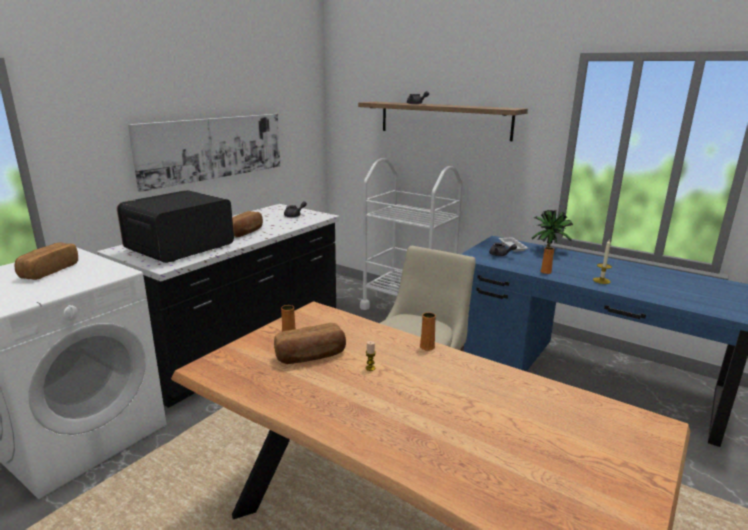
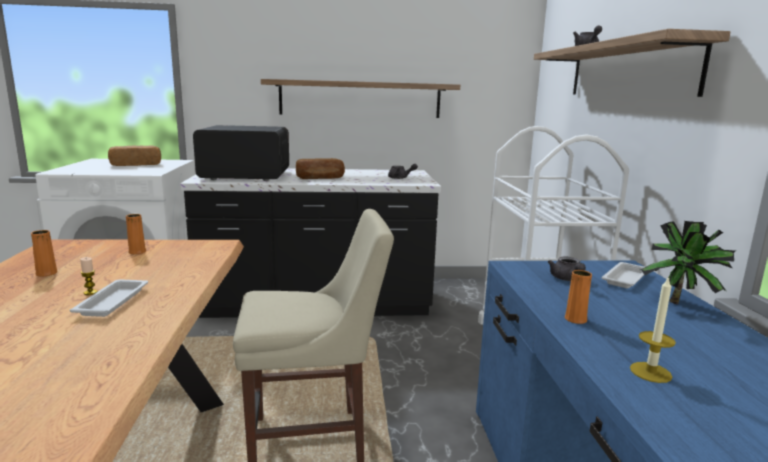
camera: 50 degrees right, 5 degrees down
(213, 148) = (360, 99): picture -> shelf
(311, 356) = (102, 266): bread -> none
(399, 363) = (113, 301): none -> white tray
(427, 347) = (171, 304): orange vase -> orange vase (46, 273)

